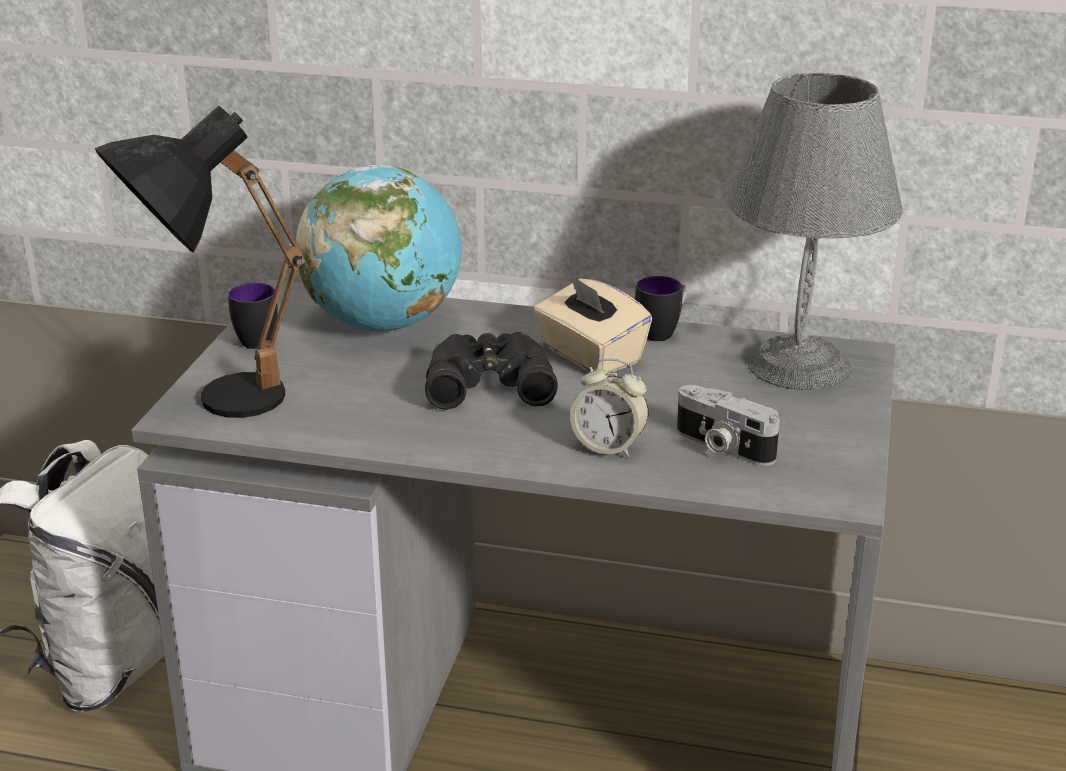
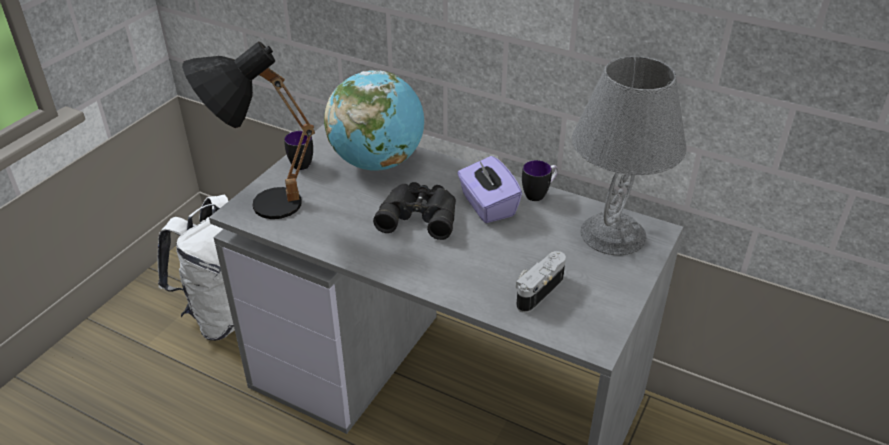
camera: 15 degrees right, 10 degrees up
(590, 356) = (487, 206): beige tissue box -> purple tissue box
(608, 446) = (468, 277): alarm clock -> none
(722, 447) = (537, 290): camera -> camera turned 75 degrees clockwise

